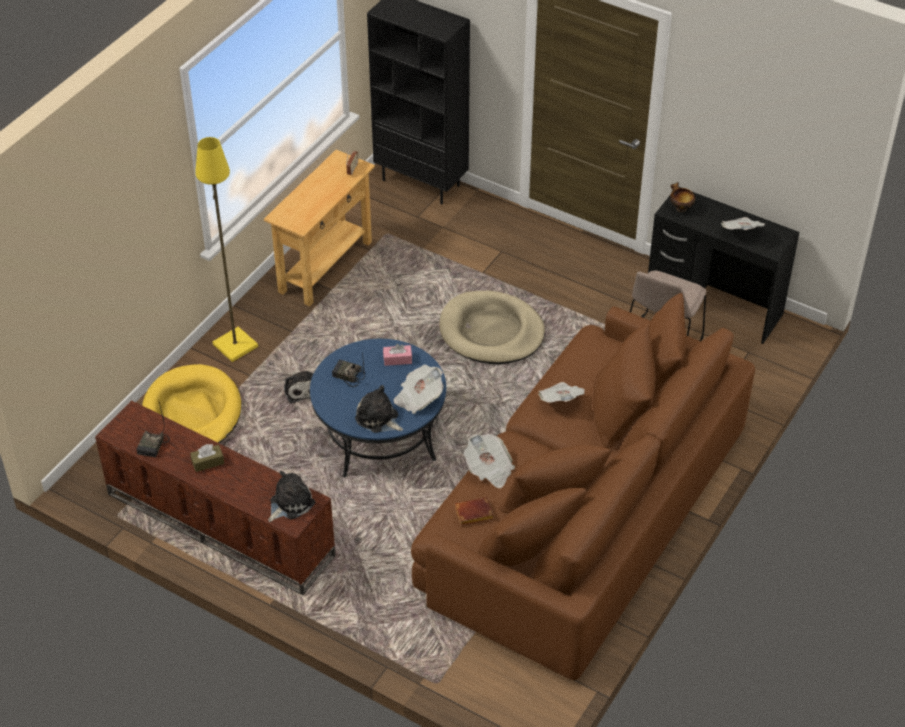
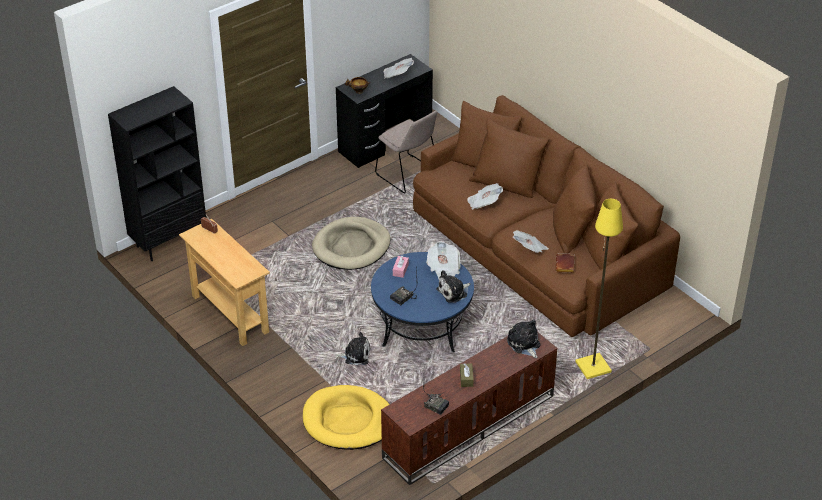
camera: 70 degrees left, 5 degrees down
(234, 345) = (287, 382): yellow floor lamp -> yellow floor lamp (593, 368)

